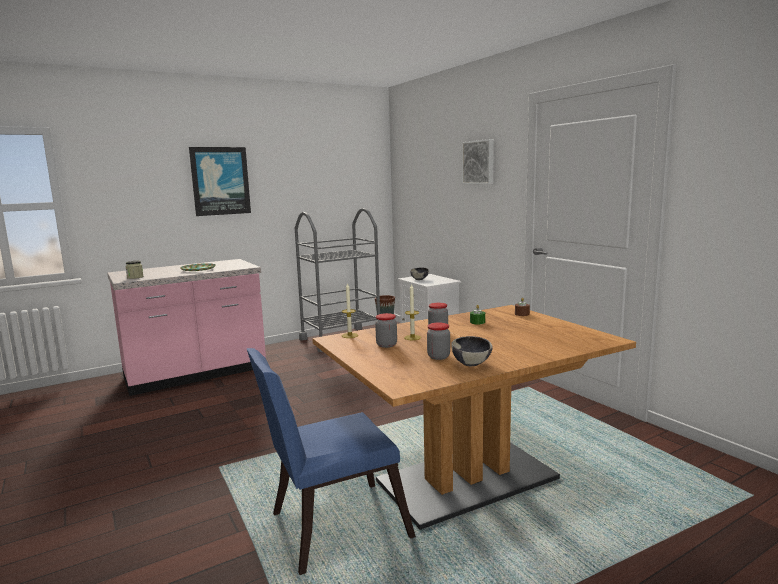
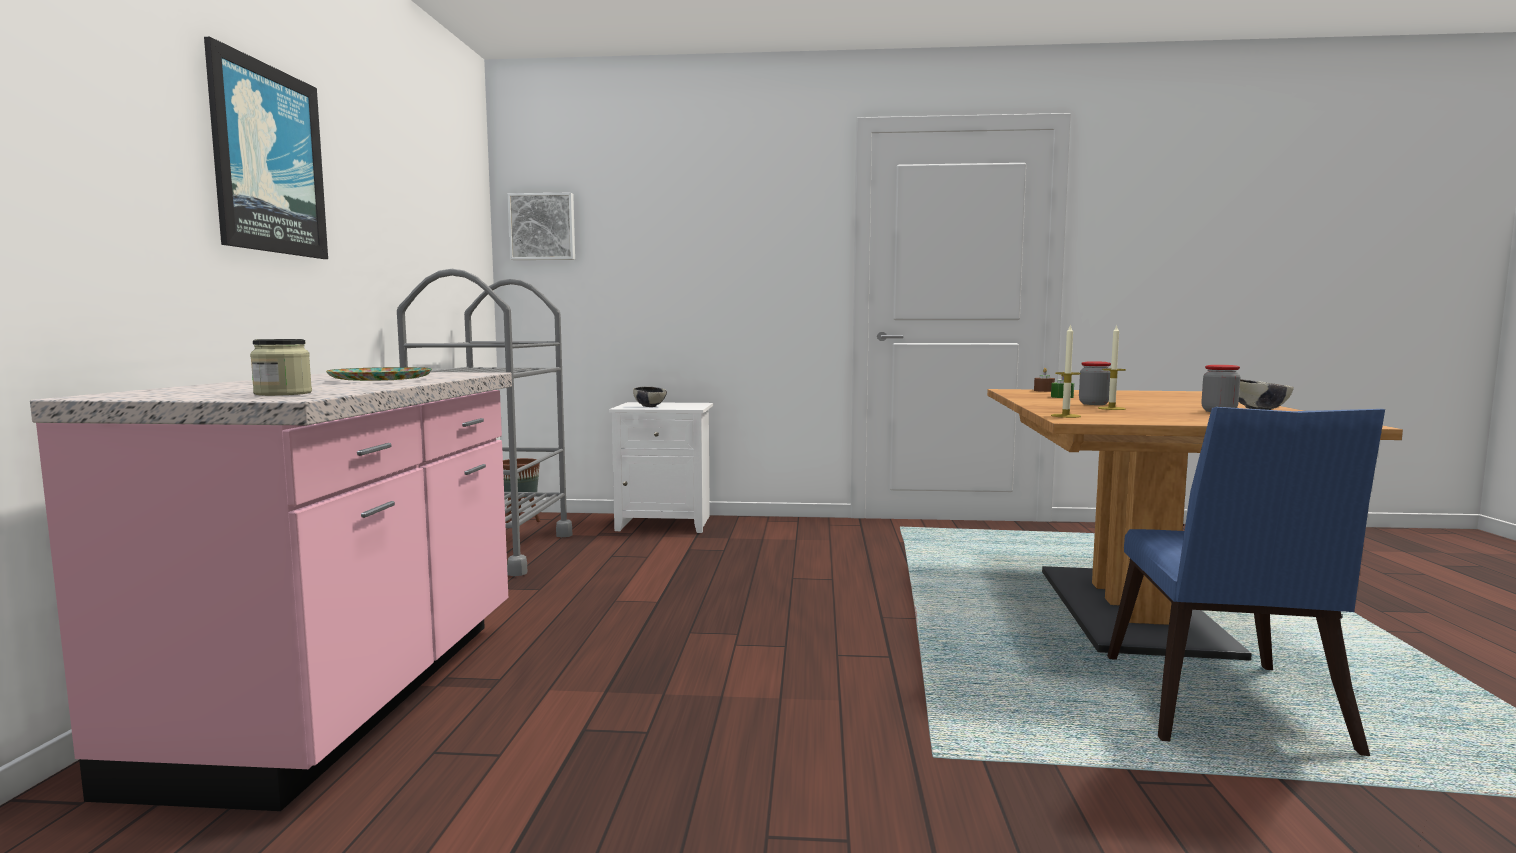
camera: 55 degrees left, 5 degrees down
(386, 345) = (1140, 414): jar -> none
(479, 162) = (751, 210): picture -> picture (542, 227)

